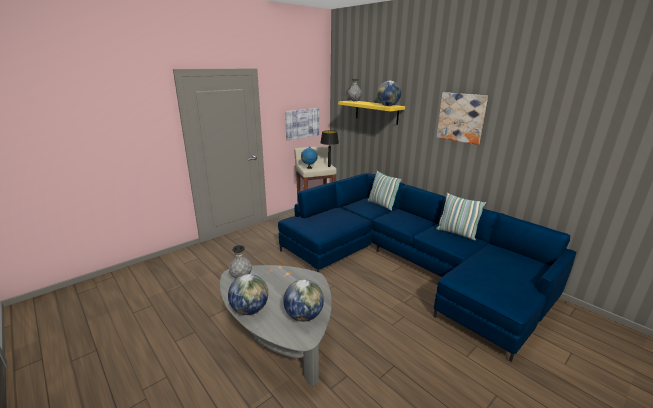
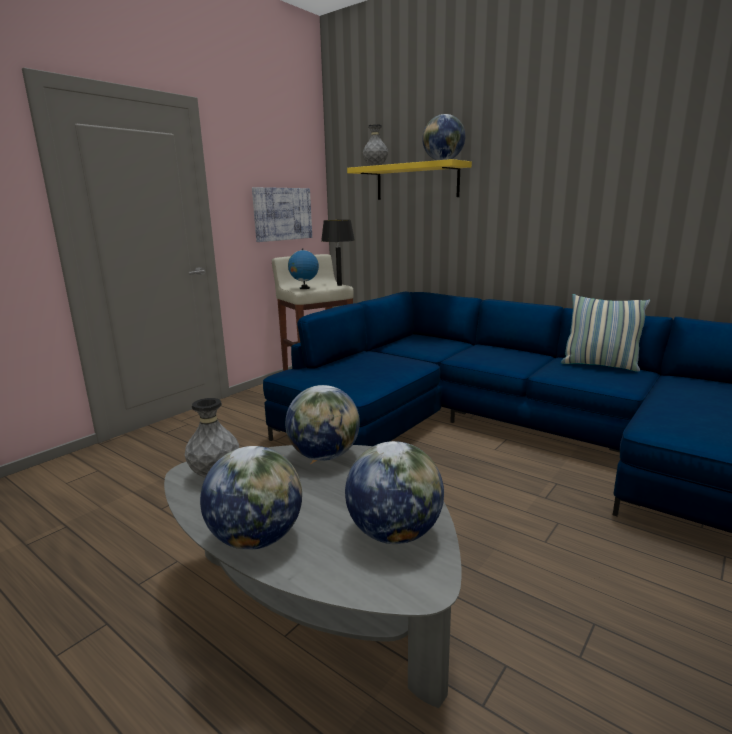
camera: 10 degrees left, 5 degrees down
(290, 273) = (324, 456): none -> globe
(381, 205) = (445, 341): pillow -> none
(461, 117) = (582, 162): picture -> none

